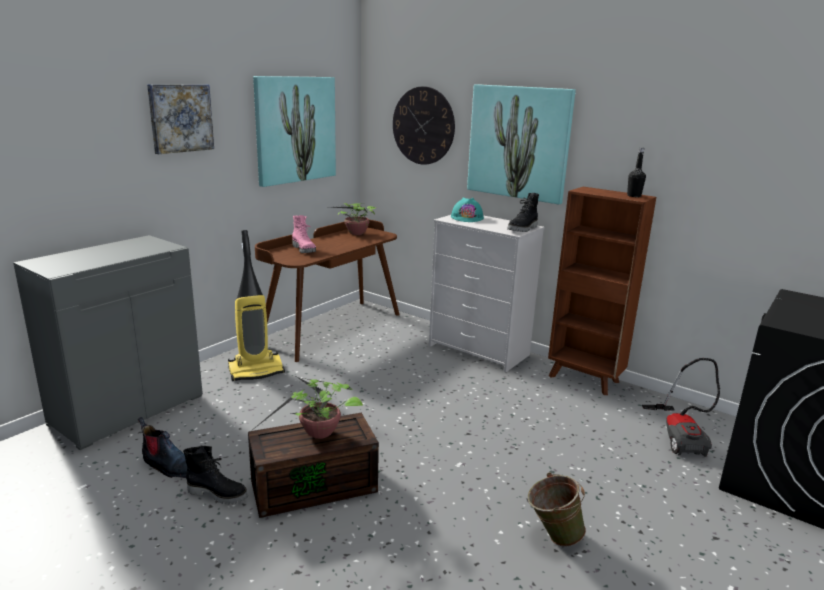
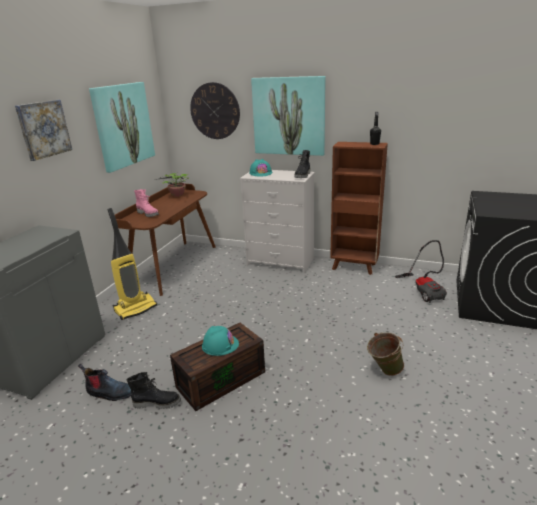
camera: 15 degrees left, 5 degrees up
(318, 435) = (220, 345): potted plant -> turquoise hard hat

